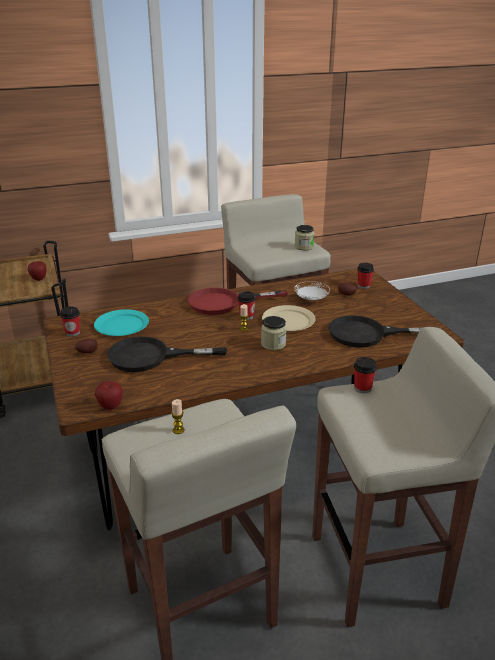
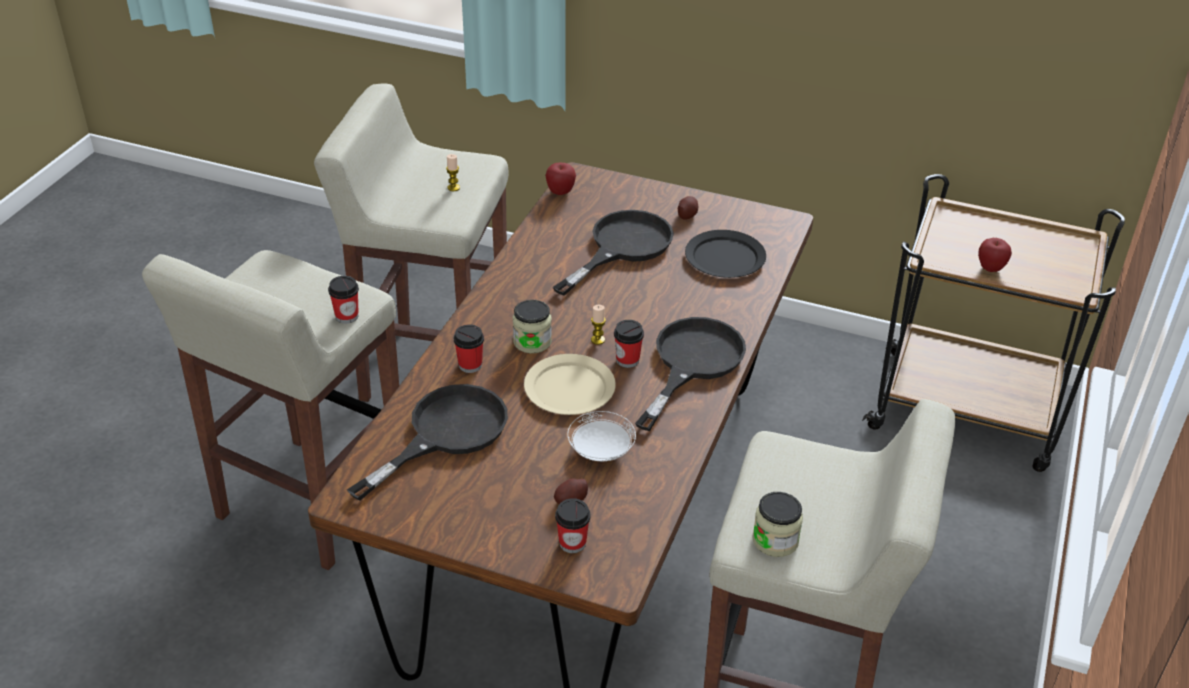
camera: 130 degrees right, 10 degrees up
(73, 333) = (746, 220): cup -> cup (470, 365)
(121, 325) = (724, 257): turquoise plate -> black plate
(224, 303) = (692, 363): red frying pan -> black frying pan

